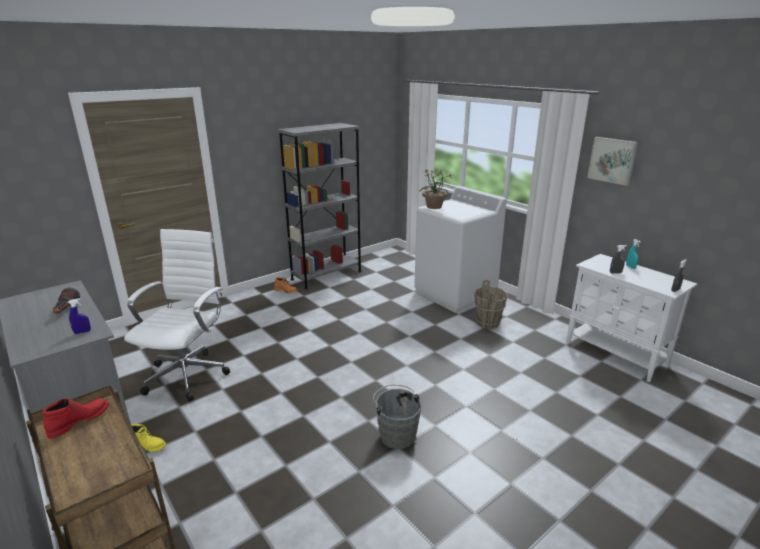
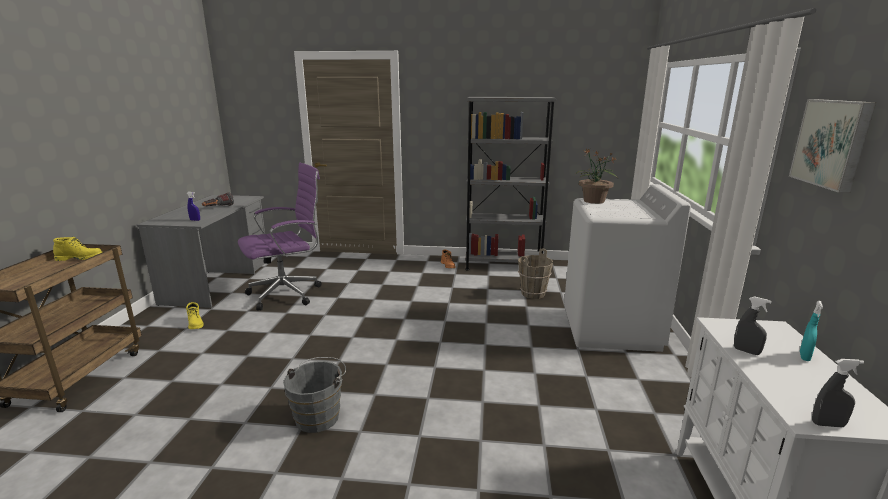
camera: 45 degrees right, 5 degrees down
(79, 421) = (80, 258): red boot -> yellow boot
(188, 374) = (288, 294): white office chair -> purple office chair
(488, 323) = (598, 374): brown bucket -> brown bucket (533, 294)

